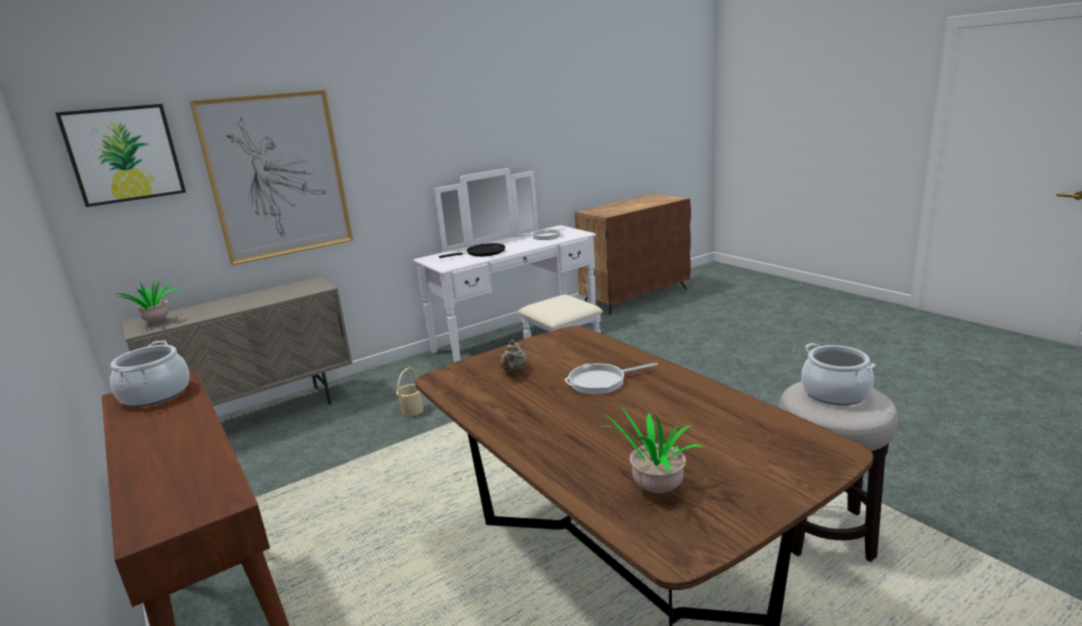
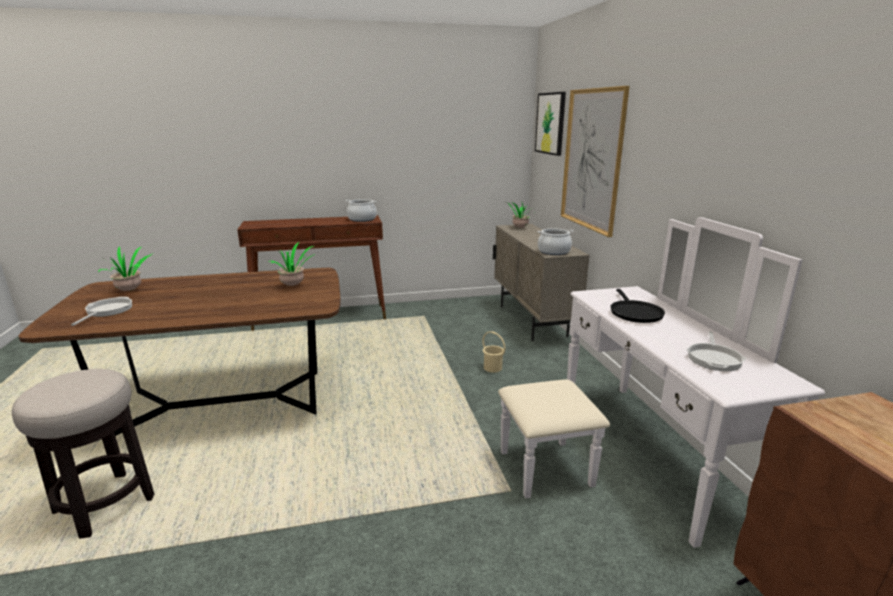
camera: 110 degrees right, 0 degrees up
(514, 371) = (294, 285): beige teapot -> potted plant
(601, 381) = (234, 300): frying pan -> frying pan (107, 311)
(835, 393) = (73, 386): cooking pot -> cooking pot (554, 252)

